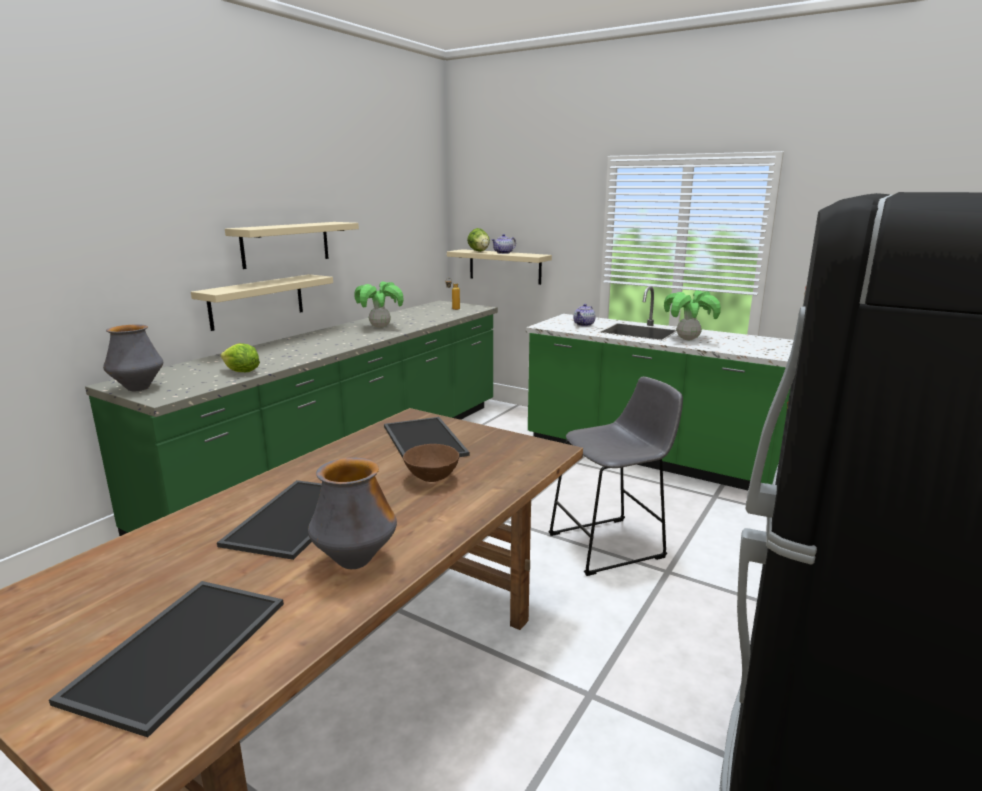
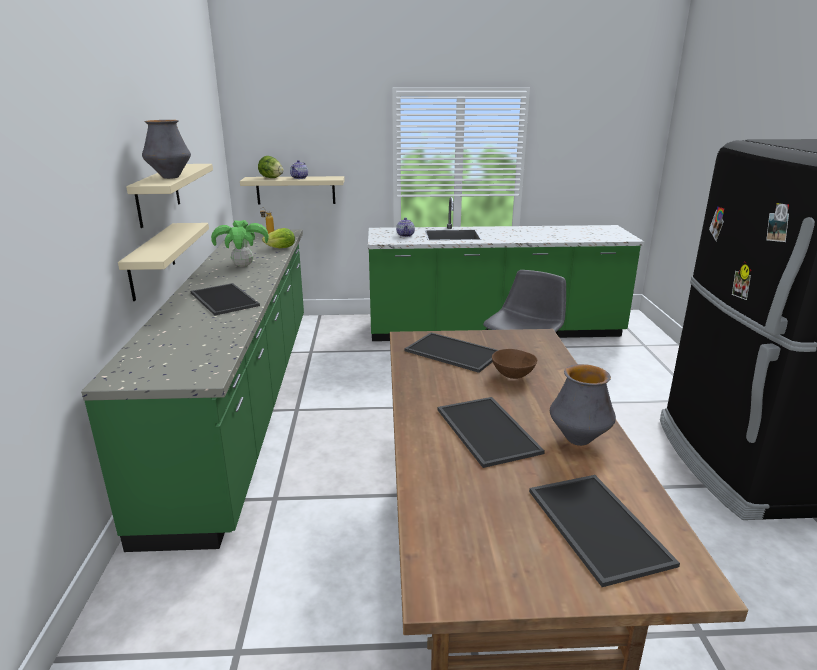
camera: 35 degrees left, 5 degrees up
(138, 388) = (156, 377): vase -> vase (170, 177)
(241, 372) = (222, 335): lettuce -> lettuce (281, 248)
(305, 347) = (222, 299): none -> tray
(687, 339) = (495, 236): potted plant -> none

